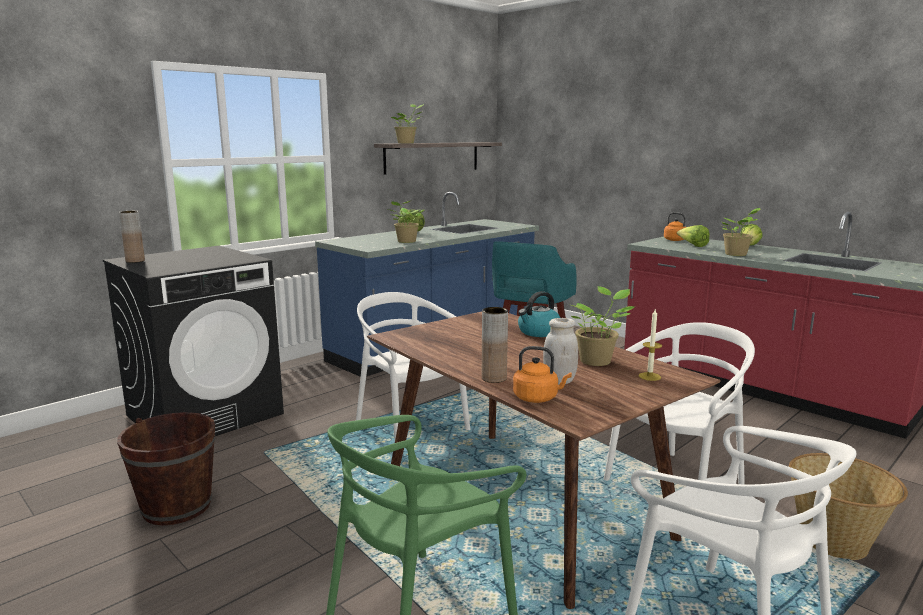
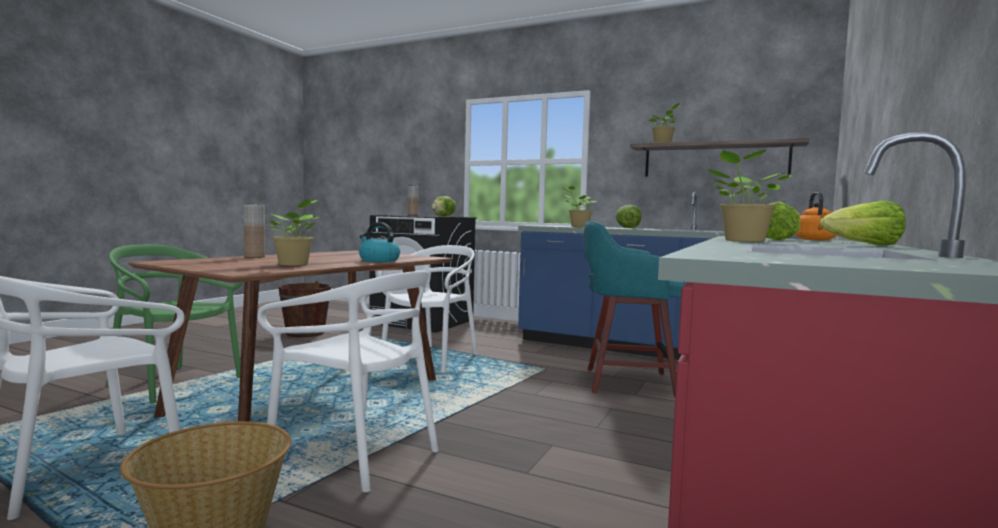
camera: 70 degrees right, 10 degrees down
(220, 254) = (444, 216): none -> lettuce
(538, 398) = (207, 259): orange kettle -> none
(559, 381) = (243, 261): white jar -> none
(649, 376) = (247, 268): candle -> none

